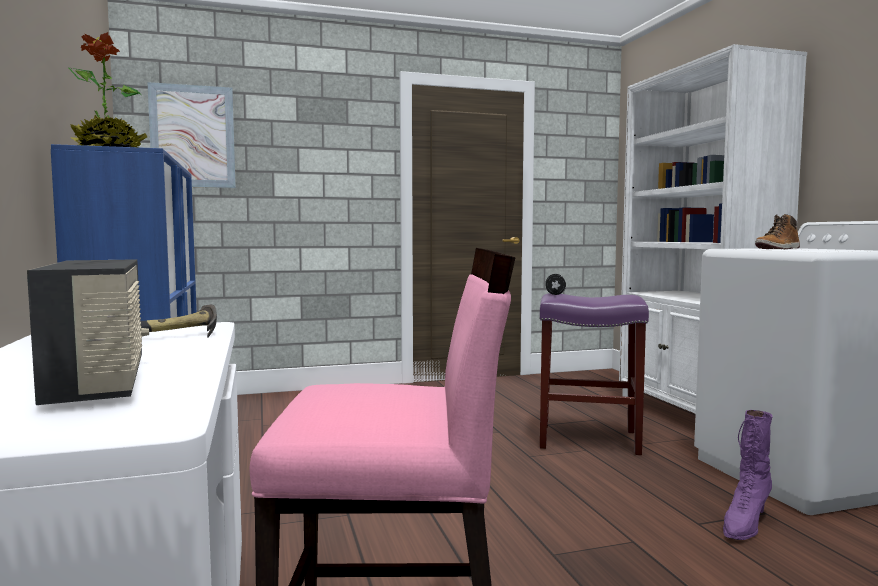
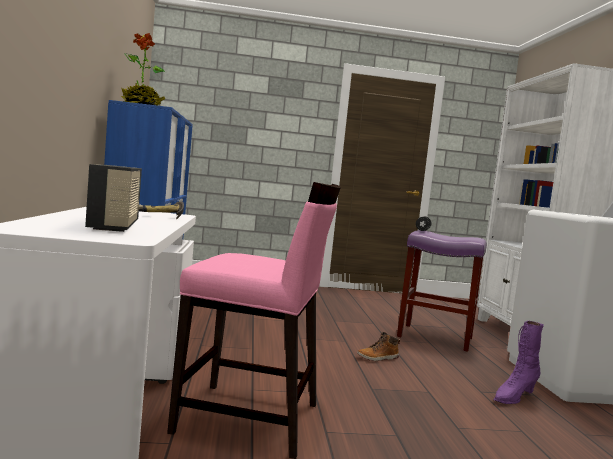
camera: 10 degrees right, 0 degrees up
(192, 136) = (197, 99): picture -> none
(778, 249) = (579, 214): boot -> boot (378, 358)

